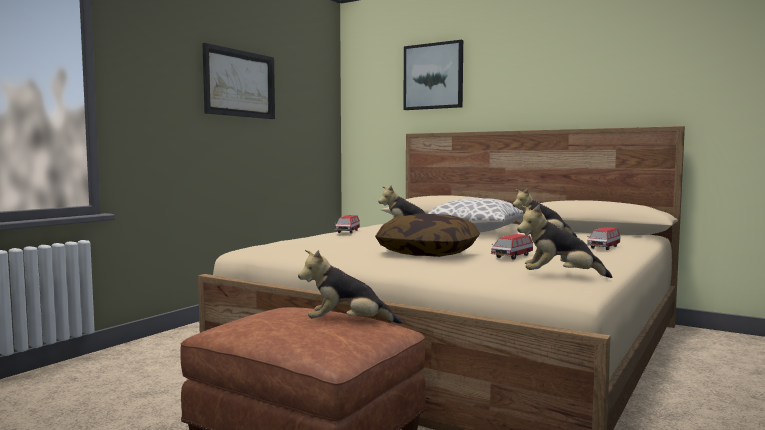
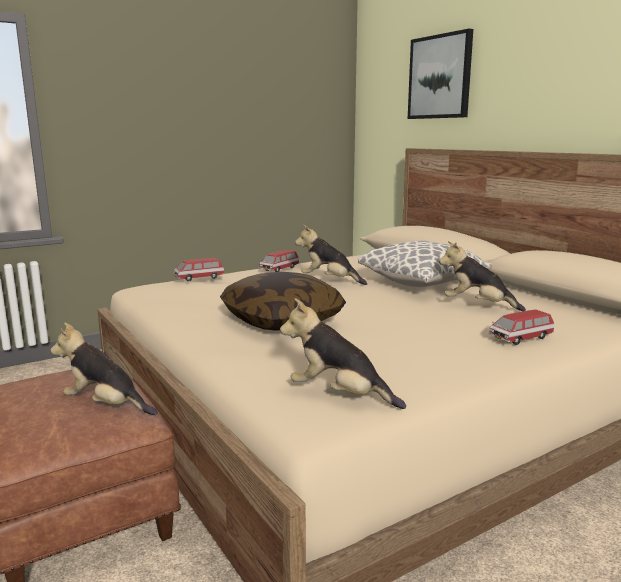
camera: 25 degrees right, 10 degrees up
(239, 83) = (211, 98): picture -> none
(512, 256) = (360, 341): toy car -> toy car (199, 278)

